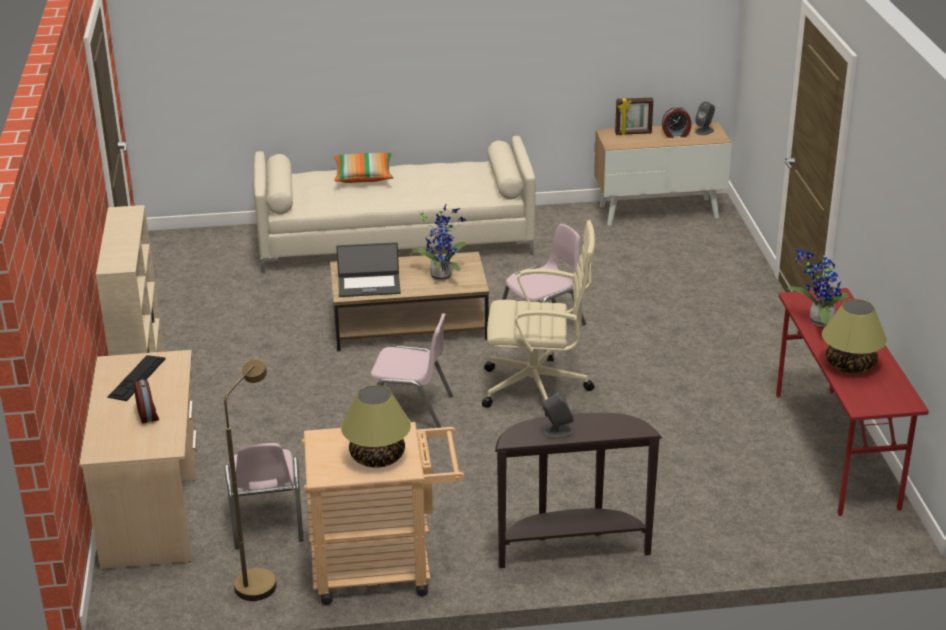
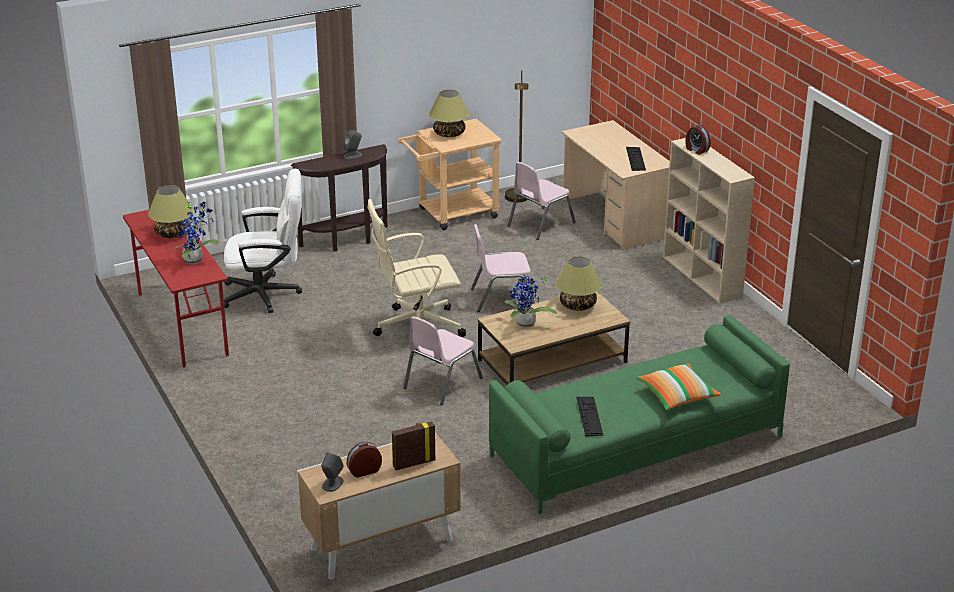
camera: 160 degrees right, 0 degrees up
(148, 415) = (604, 143): alarm clock -> alarm clock (696, 150)
(266, 519) = (540, 224): pink chair -> pink chair turned 105 degrees counterclockwise
(369, 285) = (578, 305): laptop -> table lamp
(396, 240) = (636, 446): beige sofa -> green sofa
(454, 173) = (589, 416): none -> keyboard
(713, 474) = (268, 294): none -> white office chair

